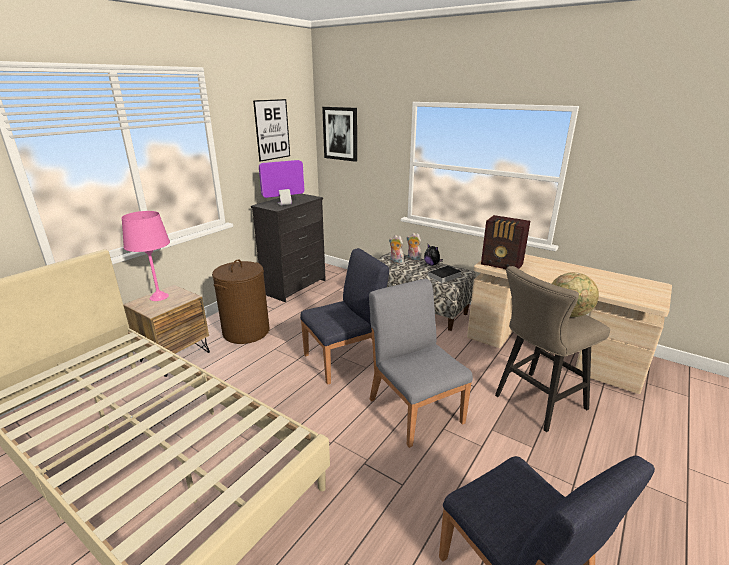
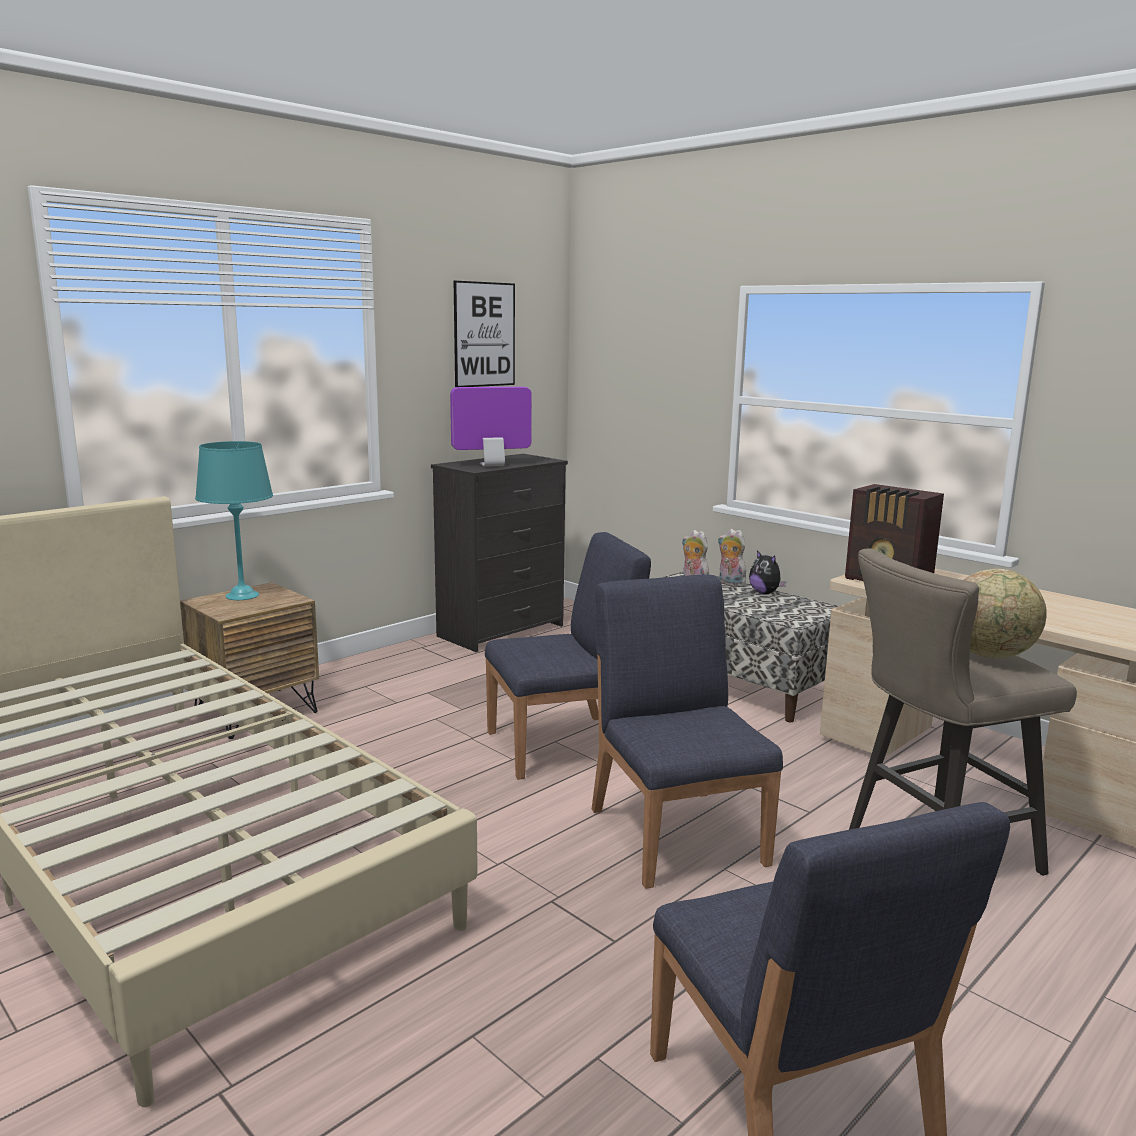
camera: 10 degrees right, 10 degrees down
(159, 297) = (243, 595): pink table lamp -> turquoise table lamp
(246, 331) = (391, 689): brown laundry basket -> none
(340, 133) = (611, 349): picture -> none
(415, 409) = (677, 834): grey chair -> blue chair
(444, 276) = (782, 611): book -> none

